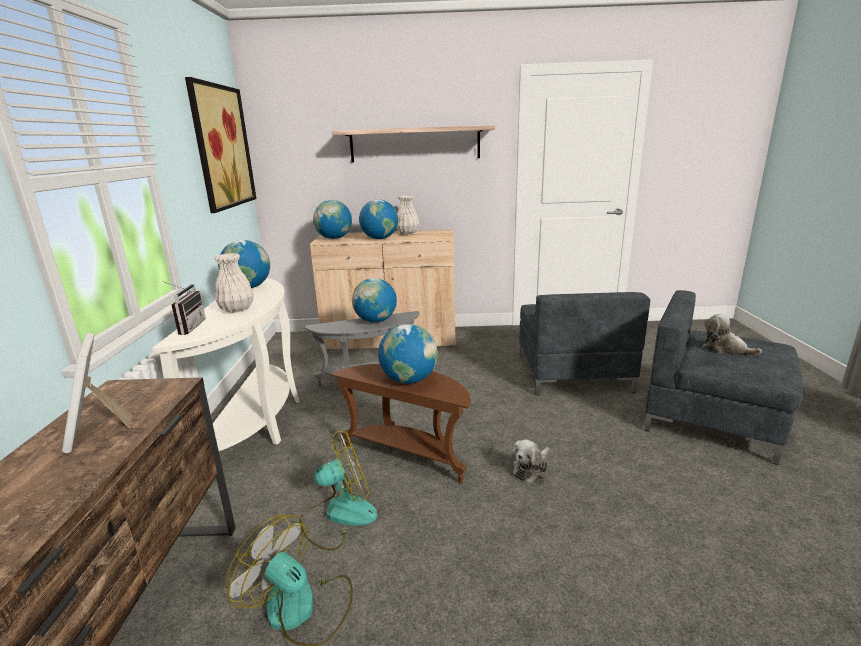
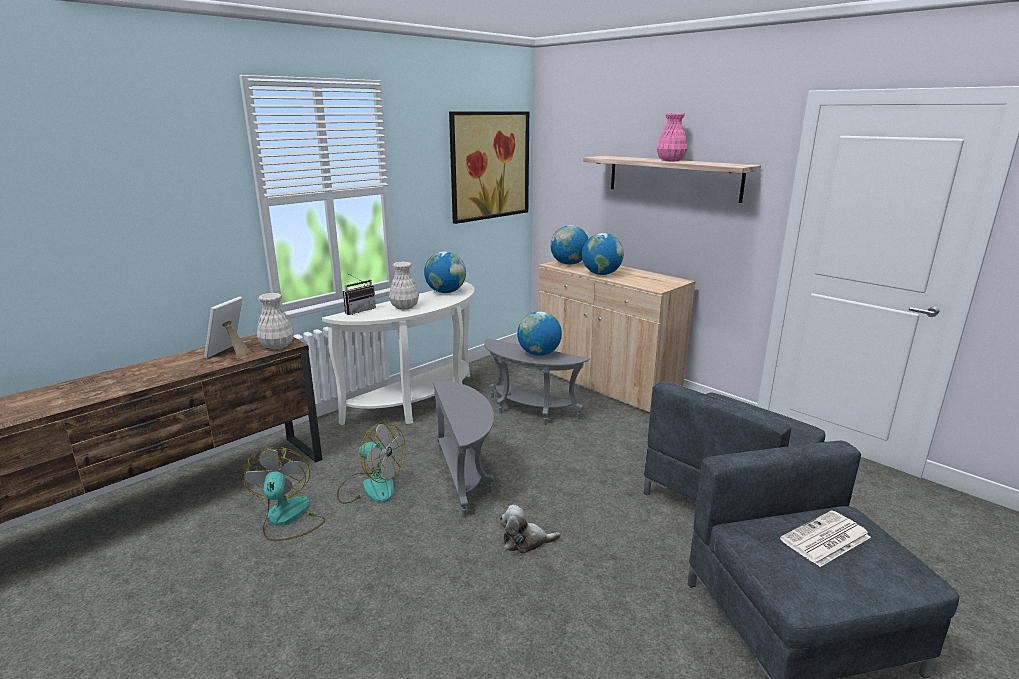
camera: 45 degrees right, 0 degrees up
(407, 233) = (640, 275): white vase -> white vase (276, 346)
(409, 380) = (465, 408): globe -> none
(409, 455) = (465, 477): brown side table -> grey side table
(419, 127) = (670, 160): none -> pink vase
(725, 349) = (825, 539): plush toy -> newspaper

